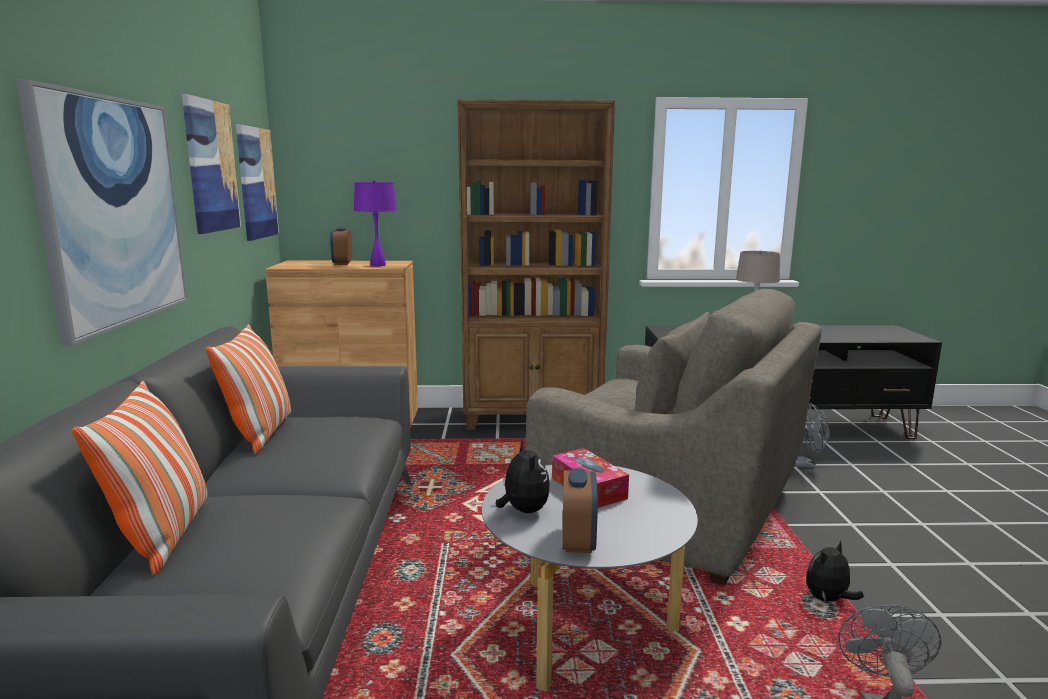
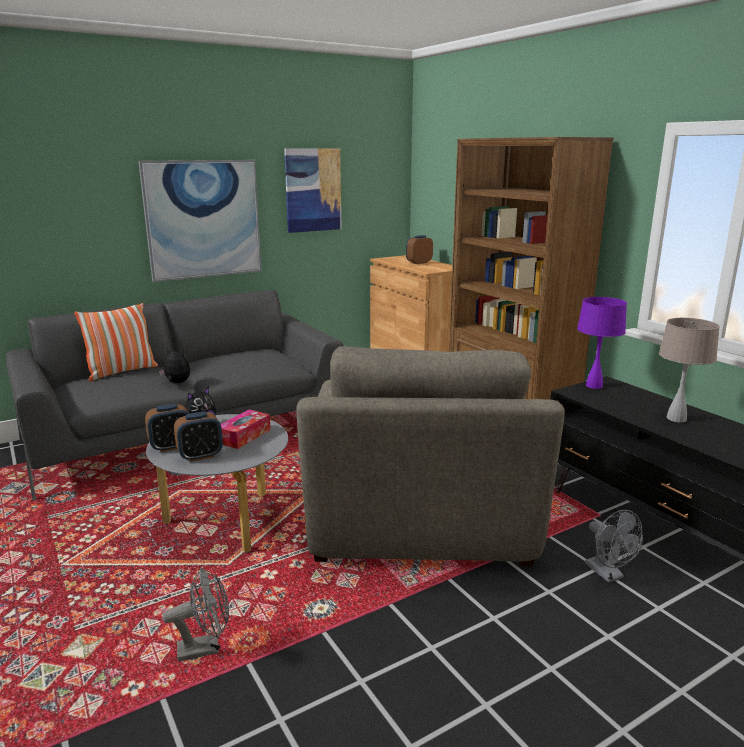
camera: 60 degrees right, 5 degrees up
(256, 183) = (377, 198): picture -> none
(260, 433) = (239, 352): pillow -> none
(378, 265) = (427, 268): purple table lamp -> purple table lamp (594, 386)
(631, 525) = (200, 456): none -> alarm clock
(828, 599) = (335, 613): plush toy -> plush toy (177, 383)

